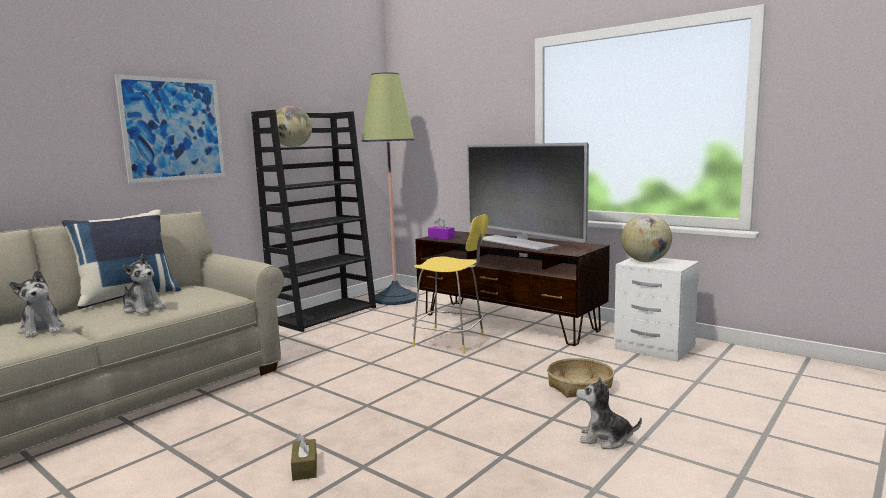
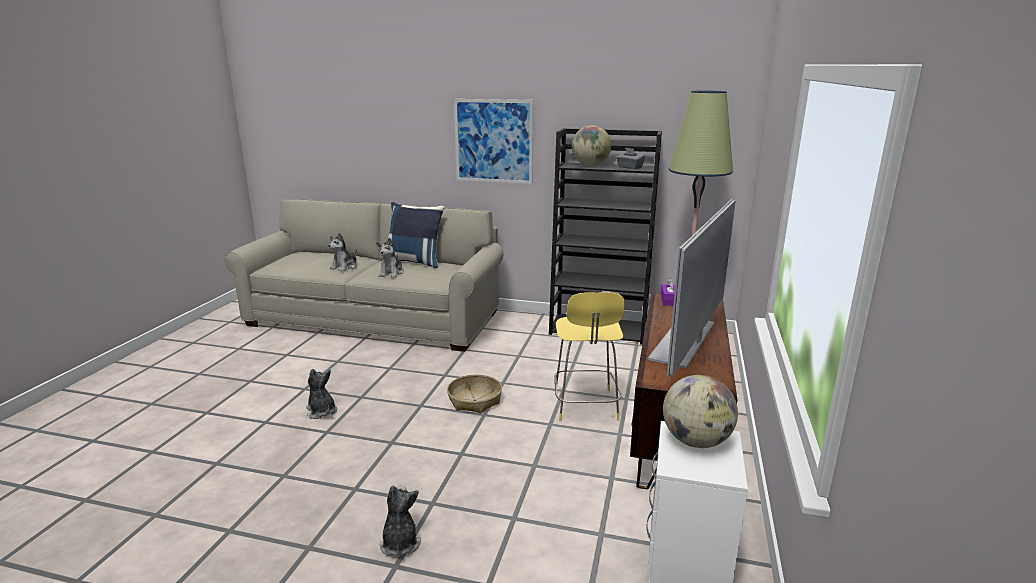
camera: 65 degrees right, 10 degrees up
(305, 467) = (321, 411): brown tissue box -> plush toy
(326, 145) = (629, 167): none -> grey tissue box
(580, 387) = (516, 509): basket -> basket (475, 400)

